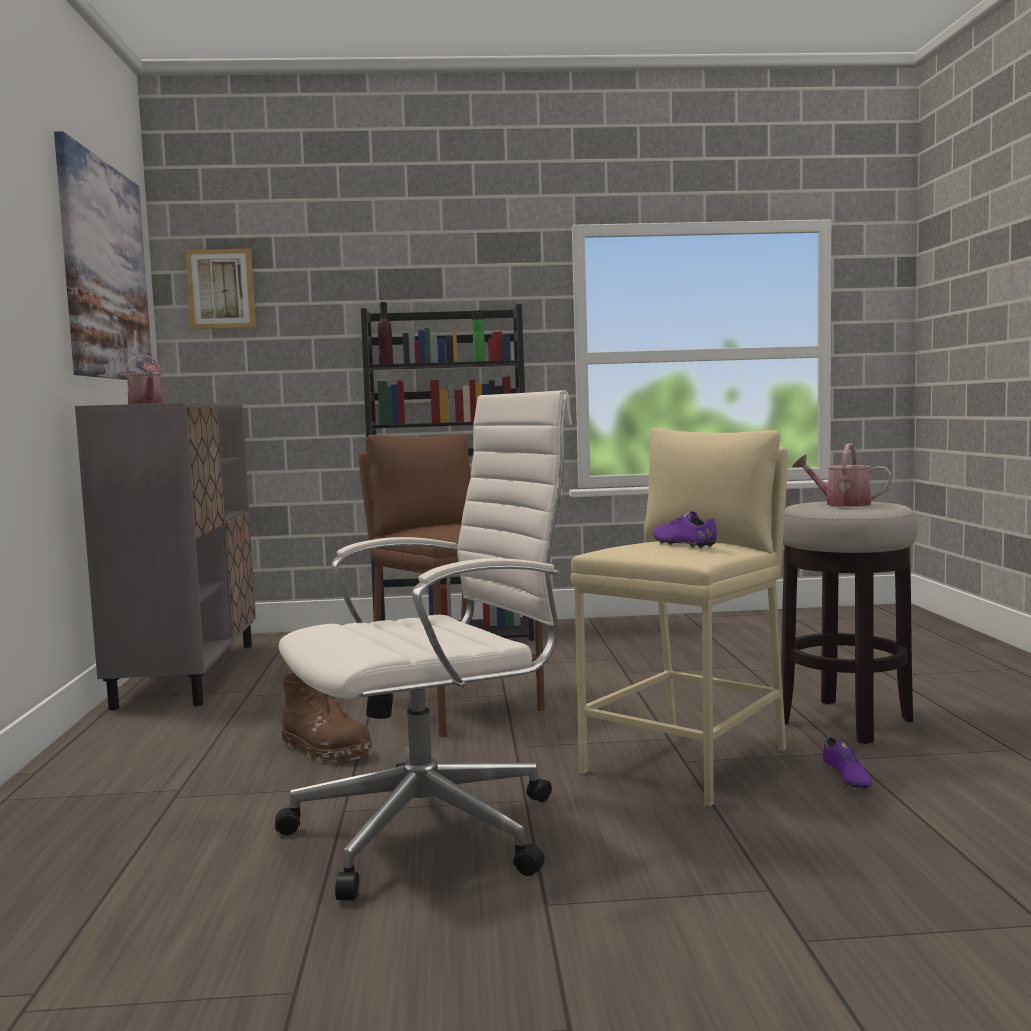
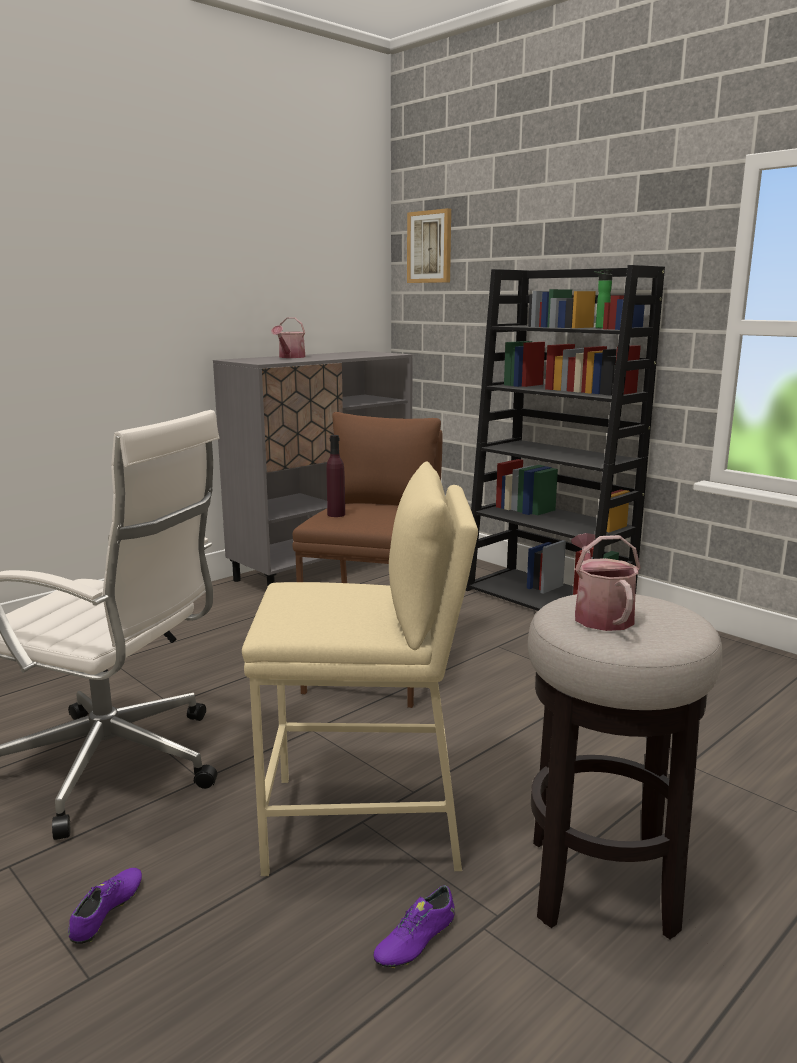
camera: 50 degrees right, 10 degrees up
(105, 271) = (295, 245): picture -> none
(326, 750) = (230, 667): brown boot -> none
(386, 365) = (521, 325): purple bottle -> purple bottle (336, 514)
(683, 545) = (342, 606): purple shoe -> purple shoe (107, 912)

